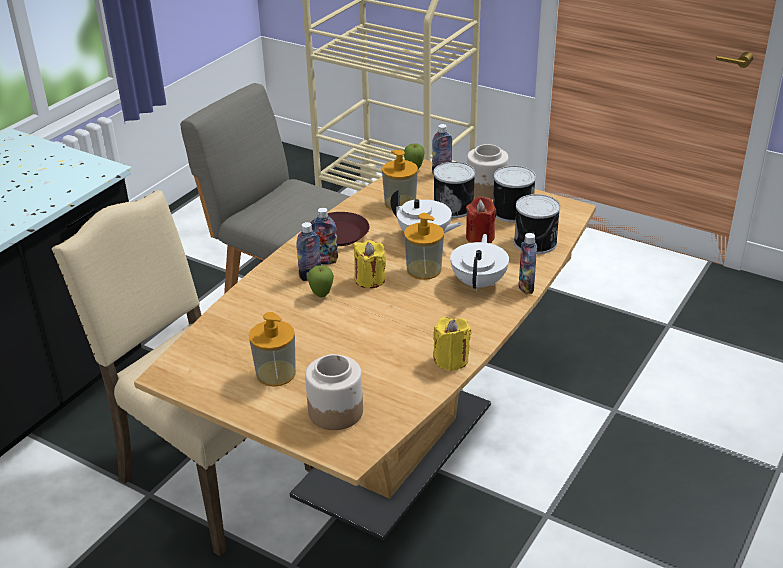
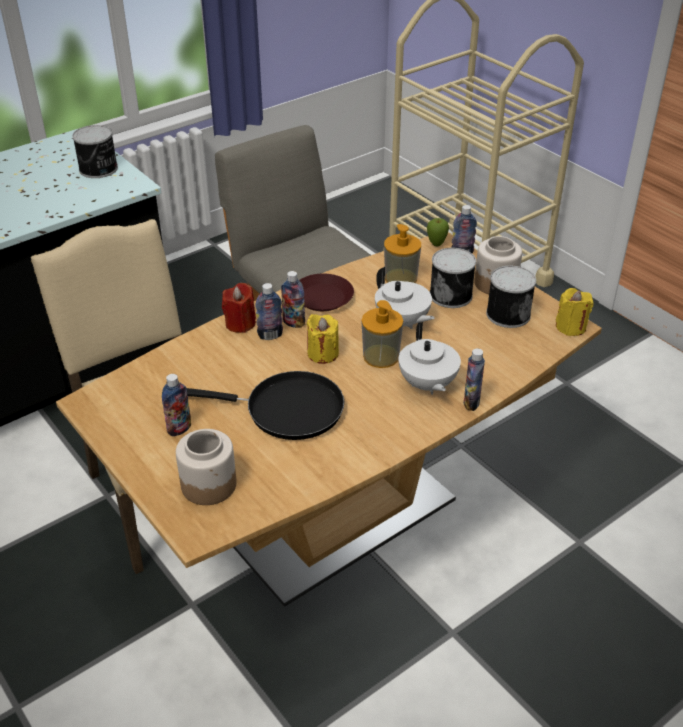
camera: 20 degrees right, 5 degrees up
(276, 373) = (179, 429): soap dispenser -> bottle
(321, 295) = (268, 358): apple -> none
(368, 333) = (287, 410): none -> black frying pan
(451, 360) = (349, 461): yellow candle -> yellow candle (571, 327)
(479, 283) = (427, 385): white teapot -> white teapot turned 135 degrees clockwise
(480, 237) = (458, 334): red candle -> red candle (240, 323)
(536, 242) = (512, 355): can -> can (99, 169)

